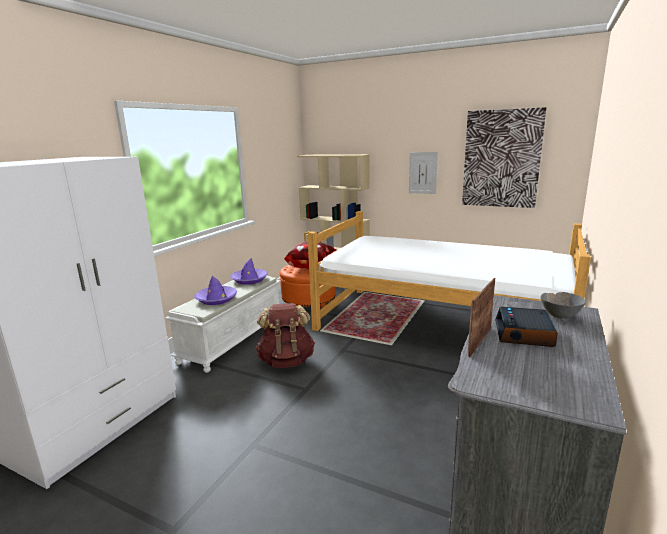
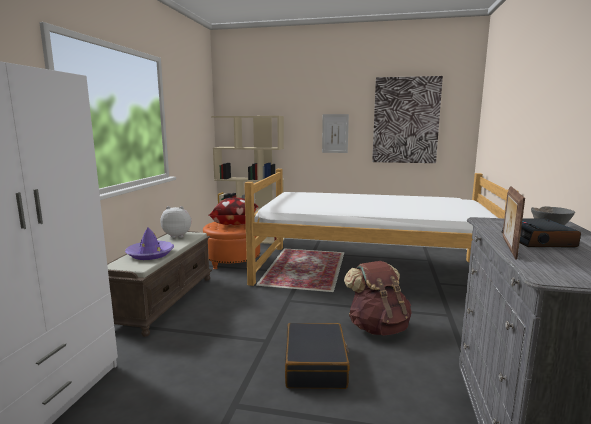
camera: 15 degrees left, 5 degrees down
(233, 339) = (164, 301): white bench -> brown bench
(249, 280) = (178, 235): purple hat -> plush toy
(286, 361) = (233, 316): brown backpack -> brown backpack (377, 327)
(339, 419) = (316, 365): none -> black suitcase

